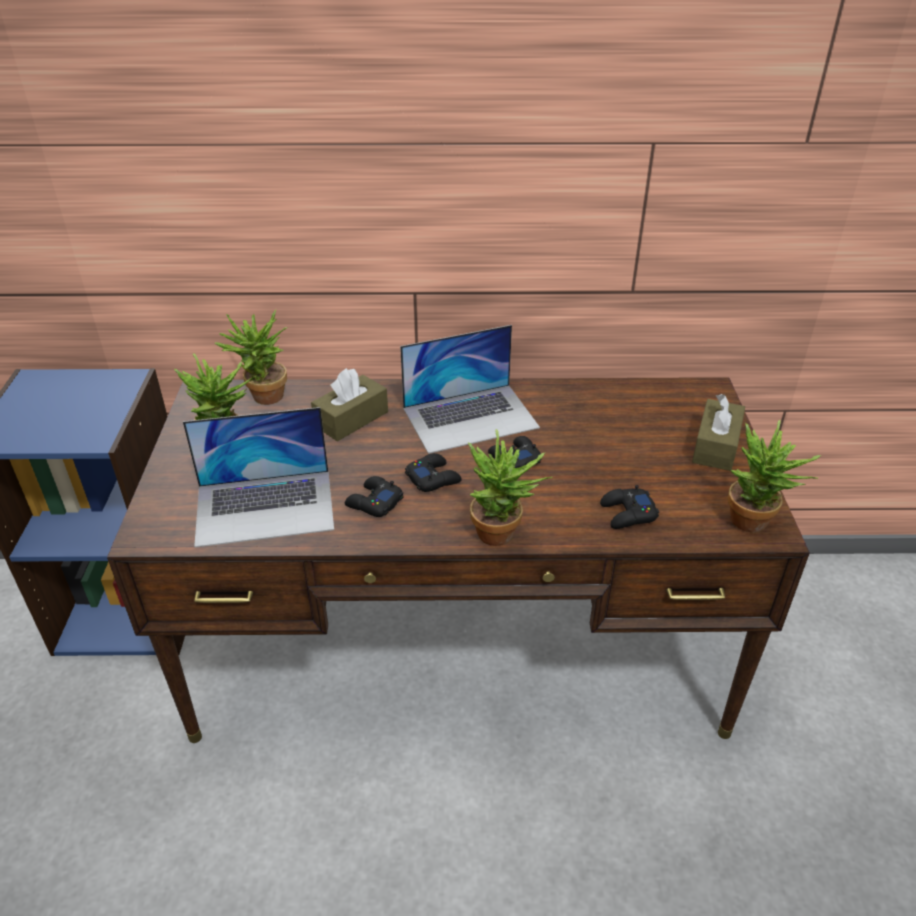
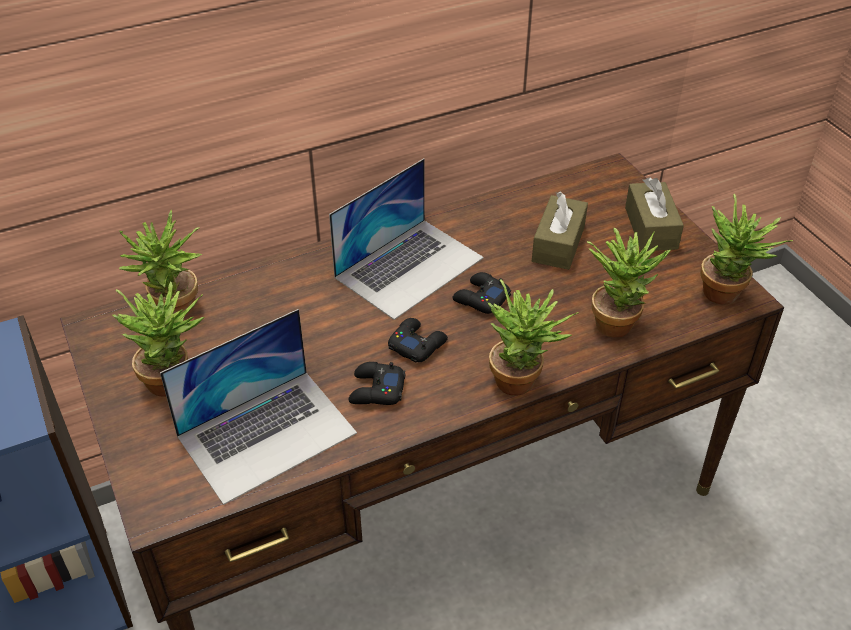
camera: 25 degrees left, 5 degrees up
(351, 419) = (288, 306): brown tissue box -> brown tissue box (558, 244)
(627, 514) = (618, 321): black game controller -> potted plant

